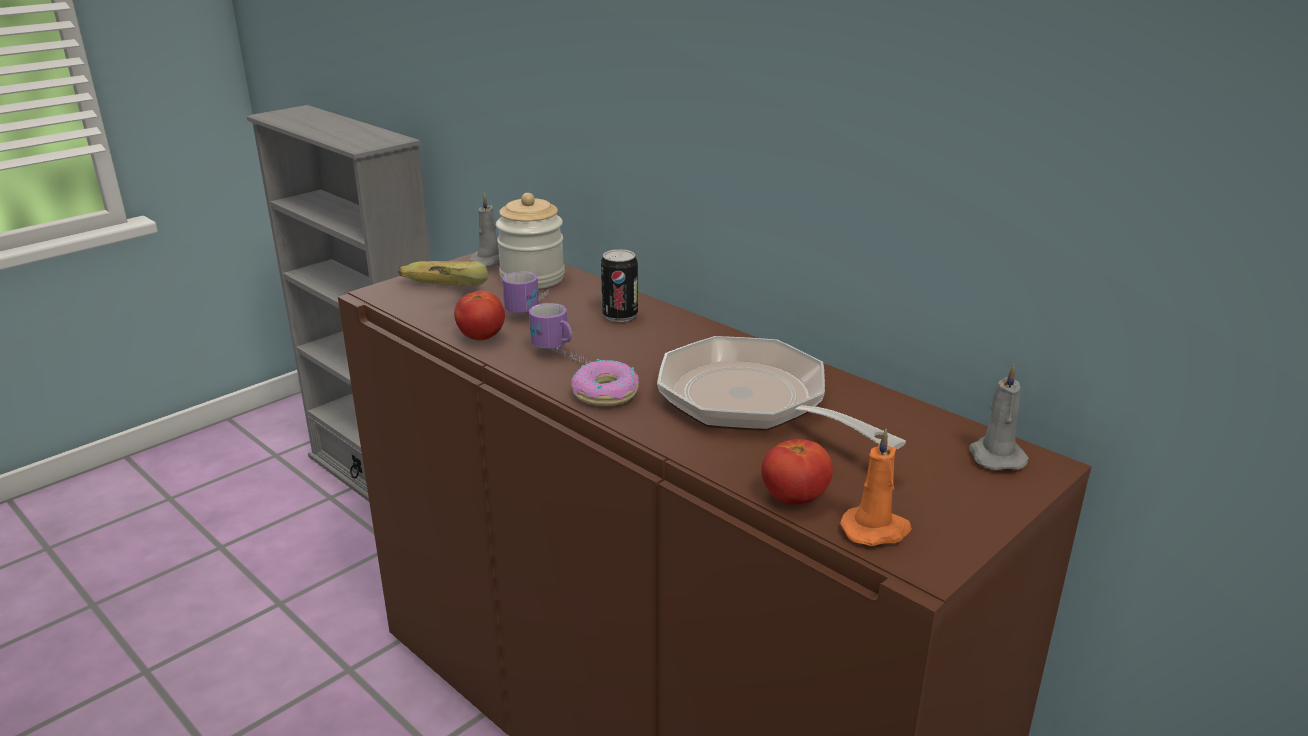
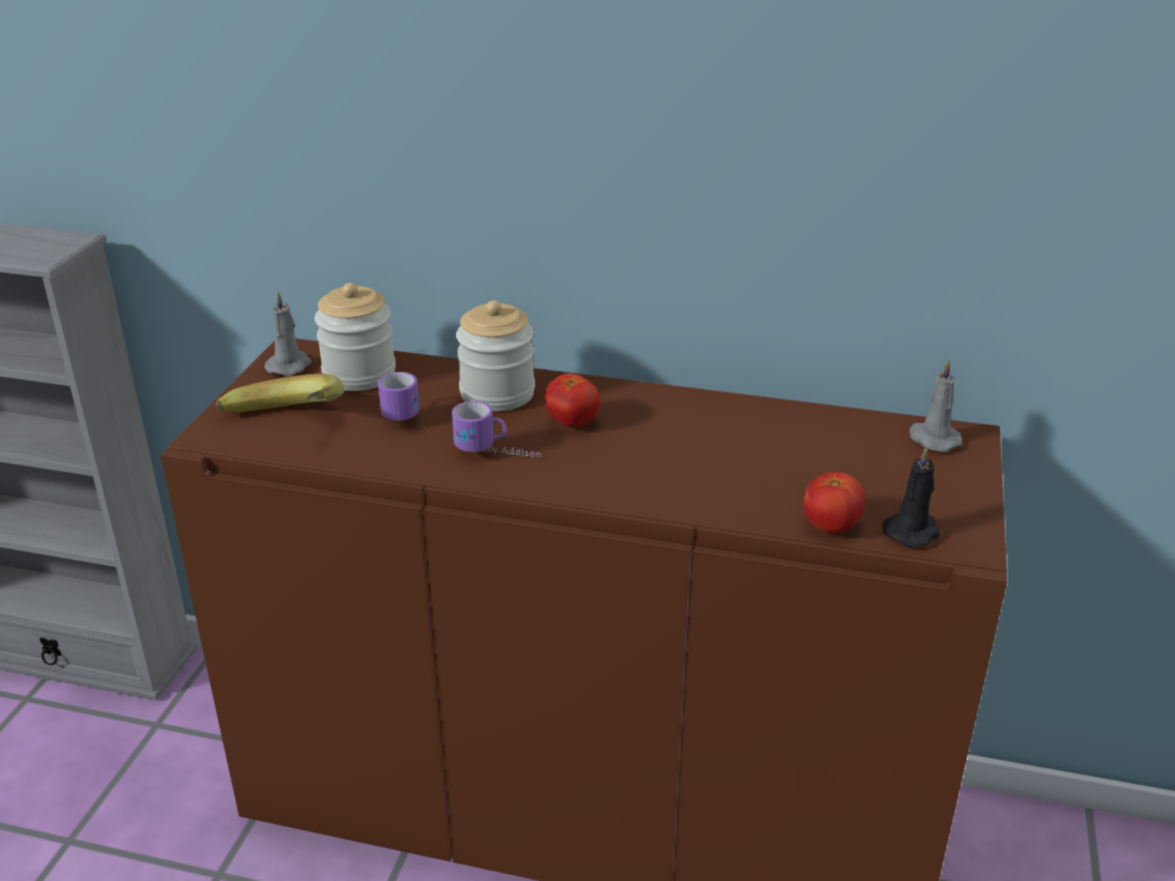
camera: 30 degrees left, 5 degrees up
(481, 337) = (386, 457): tomato -> tomato (572, 422)
(606, 393) = (576, 479): donut -> none
(620, 316) = (497, 394): can -> jar
(753, 403) = (710, 449): frying pan -> none
(876, 530) = (913, 531): orange candle -> black candle

